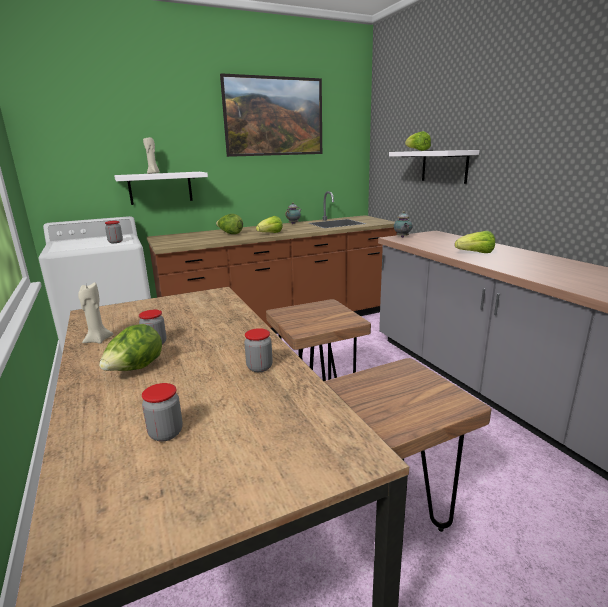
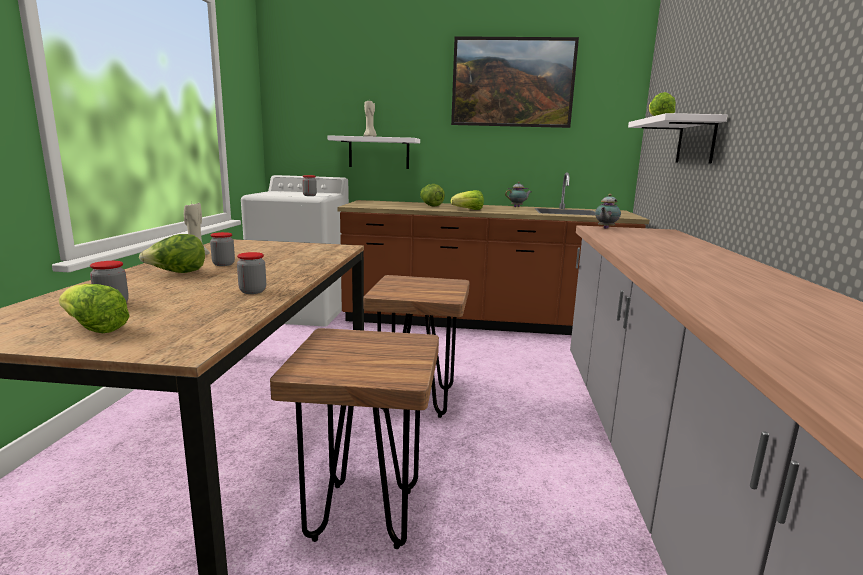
camera: 30 degrees right, 5 degrees down
(476, 253) = (654, 249): lettuce -> lettuce (93, 328)

